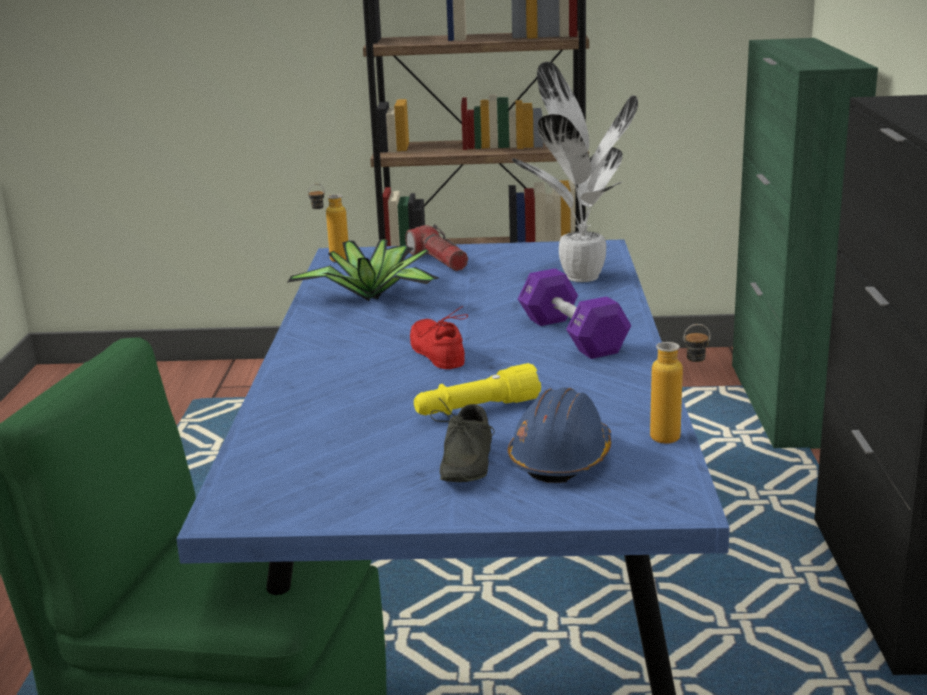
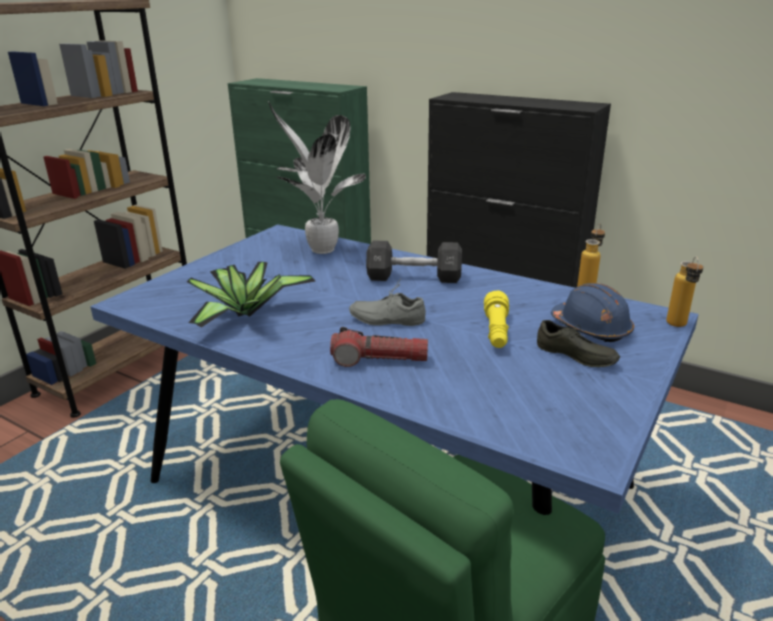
camera: 60 degrees left, 5 degrees up
(331, 261) = (134, 308): bottle -> bottle (678, 327)
(438, 260) = (212, 276): flashlight -> flashlight (379, 360)
(440, 352) = (387, 318): red shoe -> grey shoe
(572, 335) = (414, 277): purple dumbbell -> black dumbbell

